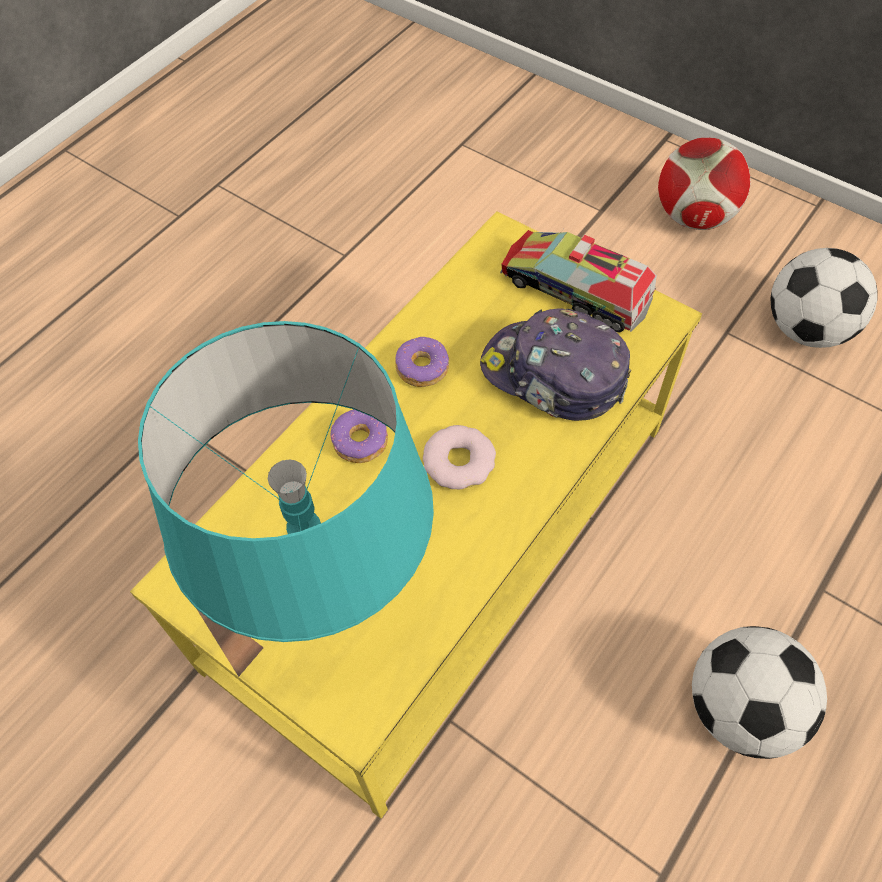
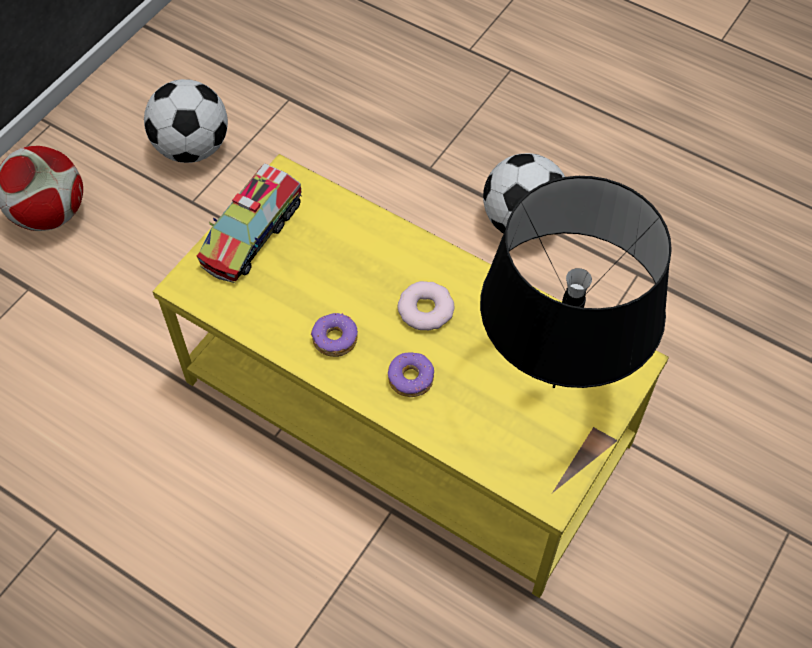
camera: 95 degrees left, 0 degrees up
(328, 602) = (553, 387): turquoise table lamp -> black table lamp
(553, 376) = (342, 249): cap -> none

